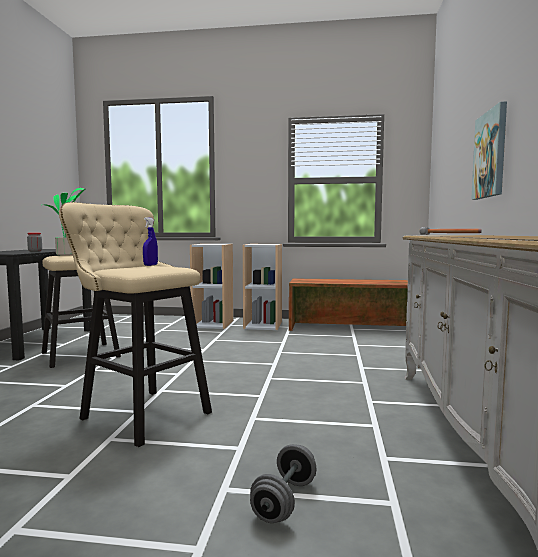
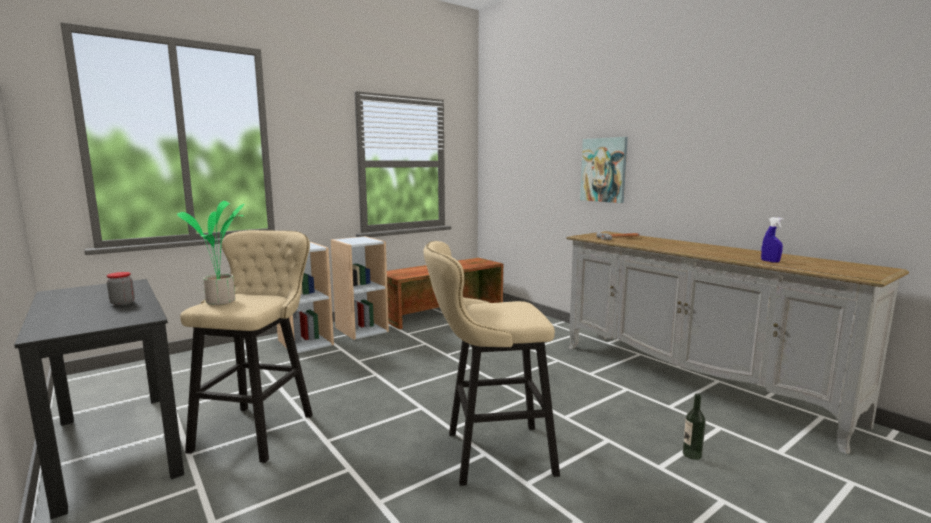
camera: 45 degrees left, 5 degrees up
(150, 265) = (480, 304): blue spray bottle -> blue spray bottle (770, 261)
(284, 501) = (692, 454): grey dumbbell -> bottle

